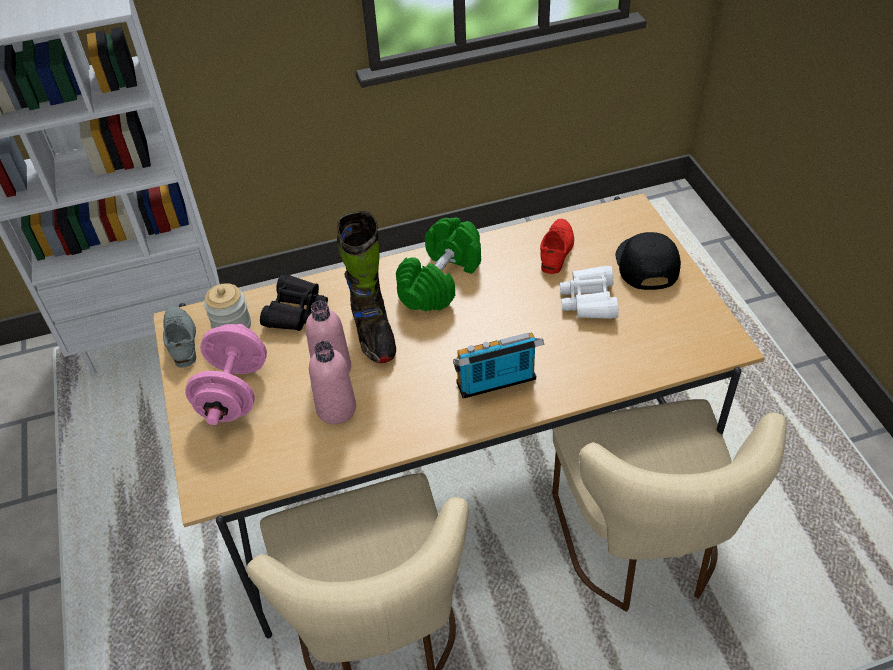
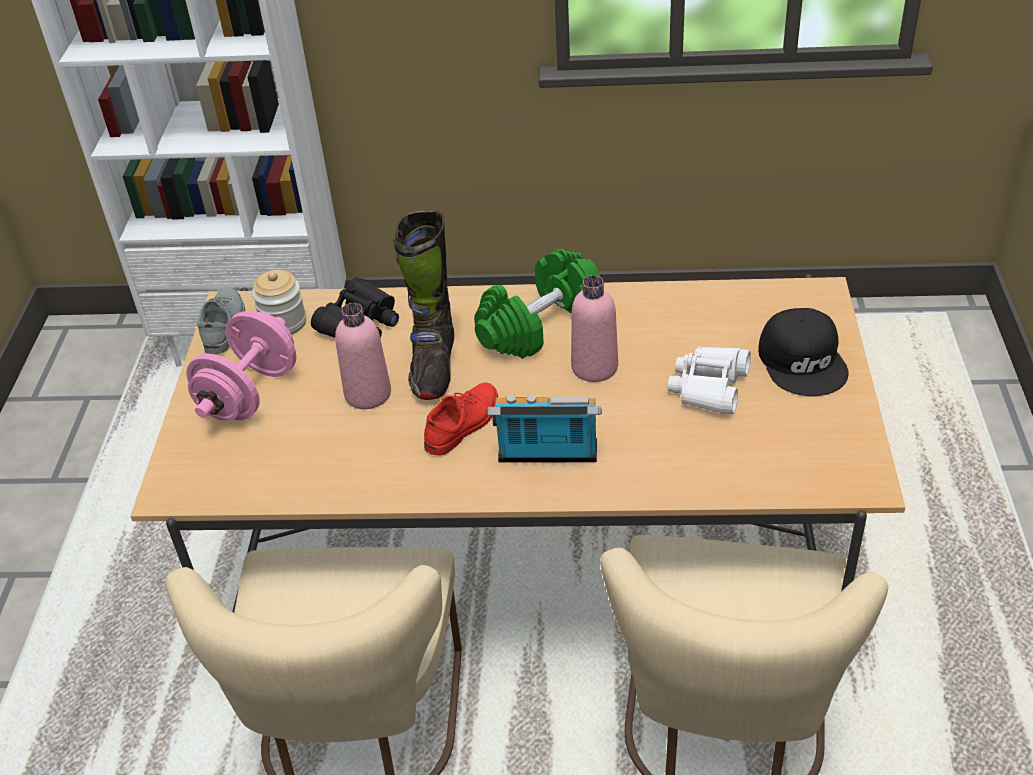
camera: 20 degrees right, 5 degrees down
(336, 409) = (350, 438): pink bottle -> pink bottle (594, 367)
(556, 250) = (699, 320): red shoe -> red shoe (463, 424)
(645, 264) = (804, 361): black cap -> black cap turned 150 degrees clockwise

